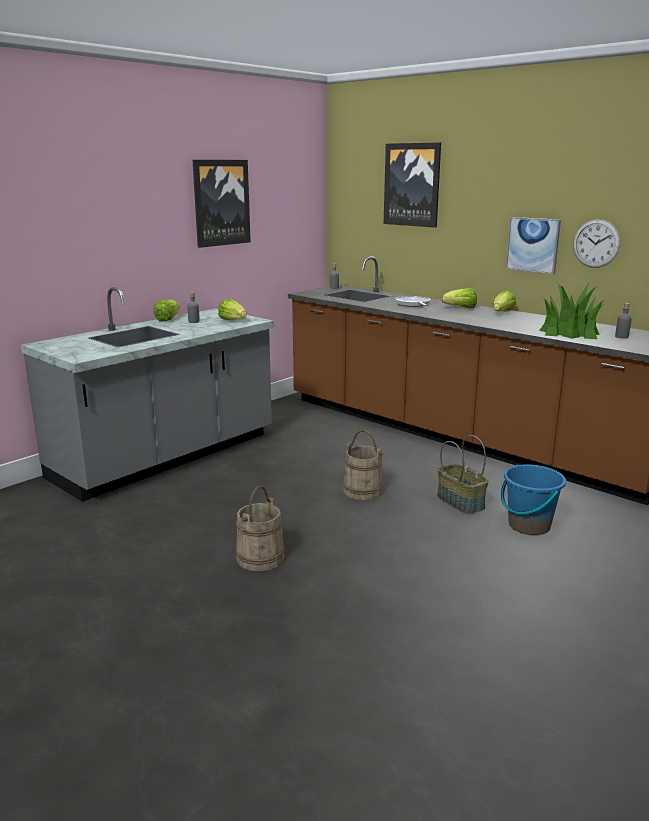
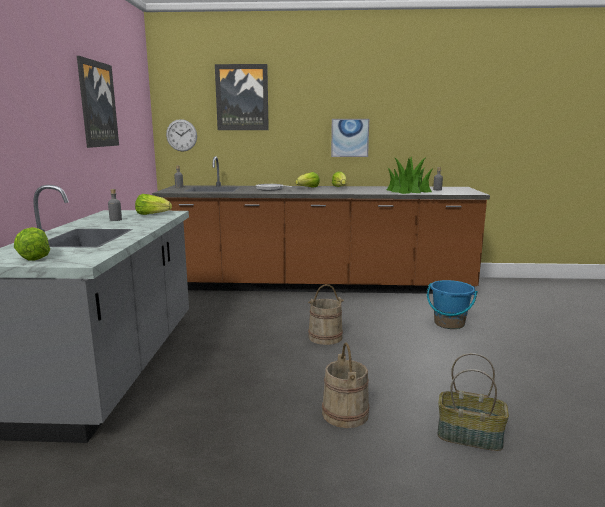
camera: 40 degrees left, 5 degrees down
(168, 319) = (81, 221): lettuce -> lettuce (35, 256)
(461, 502) = (393, 323): basket -> basket (470, 436)
(596, 243) = (395, 133): wall clock -> wall clock (181, 135)

